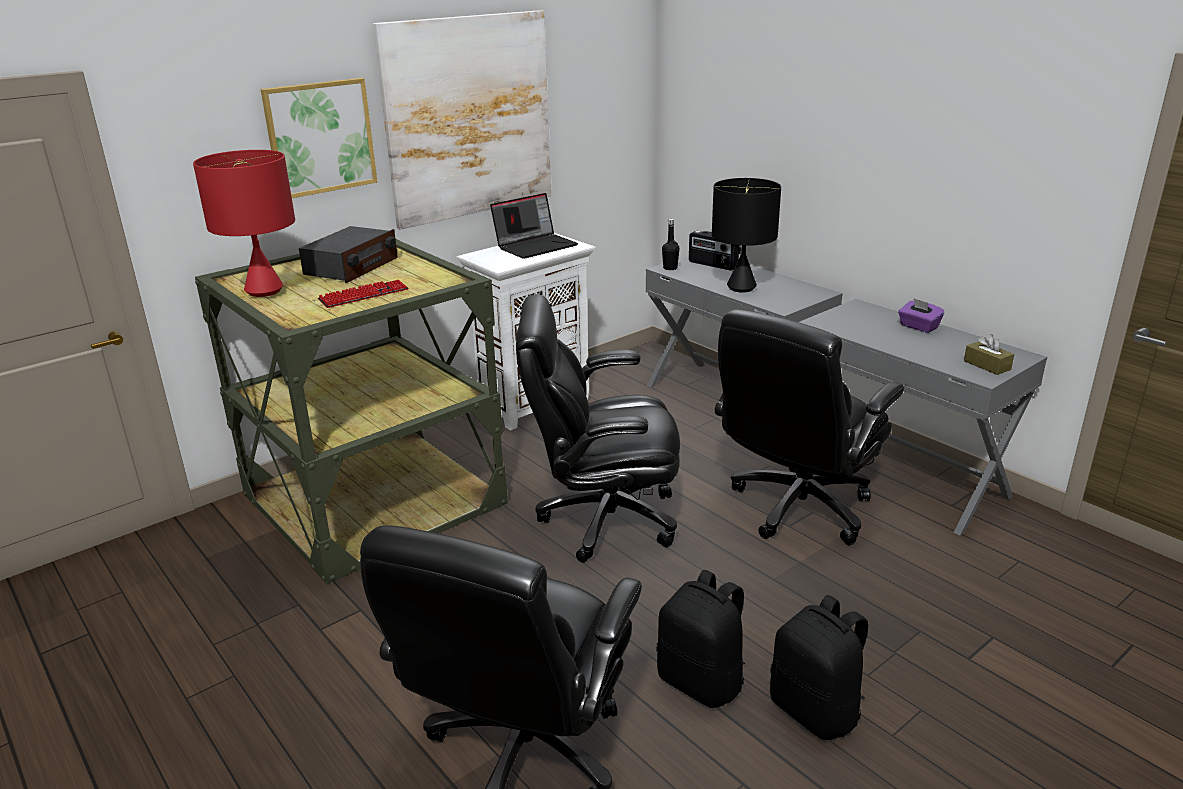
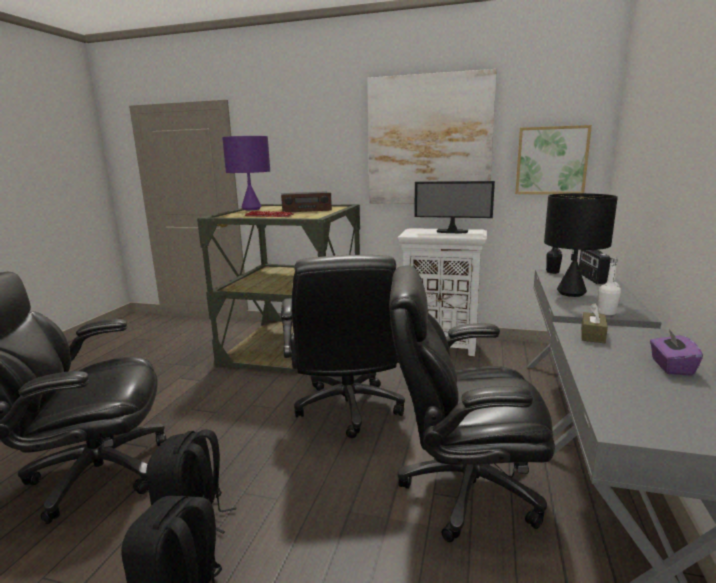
camera: 55 degrees right, 10 degrees down
(264, 292) = (251, 209): red table lamp -> purple table lamp
(320, 137) = (330, 142): picture -> picture (551, 160)
(536, 246) = (452, 232): laptop -> monitor
(602, 519) = (347, 410): black office chair -> black office chair turned 150 degrees counterclockwise
(803, 298) = (606, 313): none -> white bottle
(987, 365) = (659, 424): brown tissue box -> brown tissue box (592, 335)

